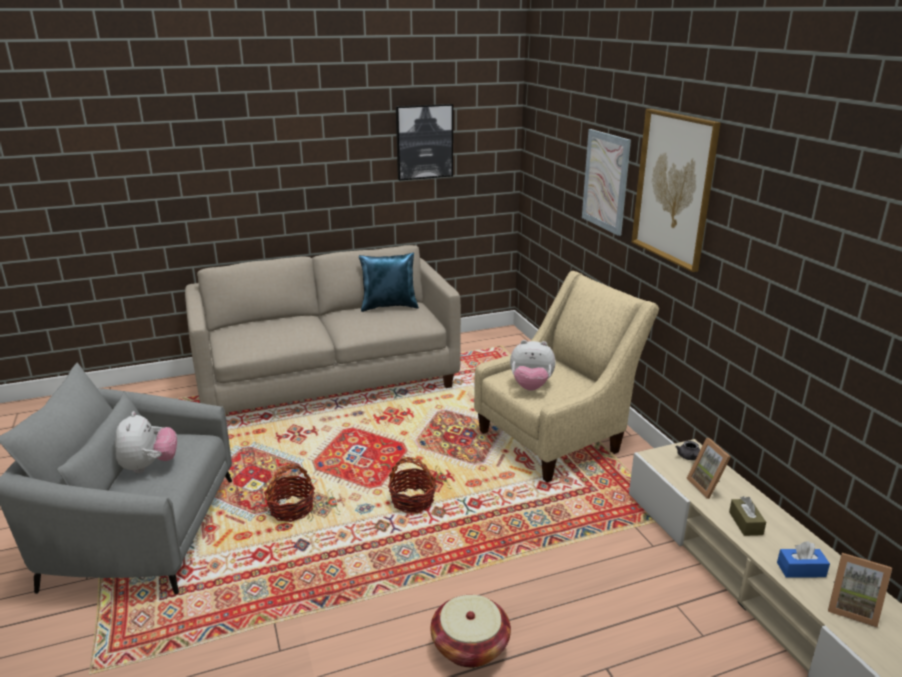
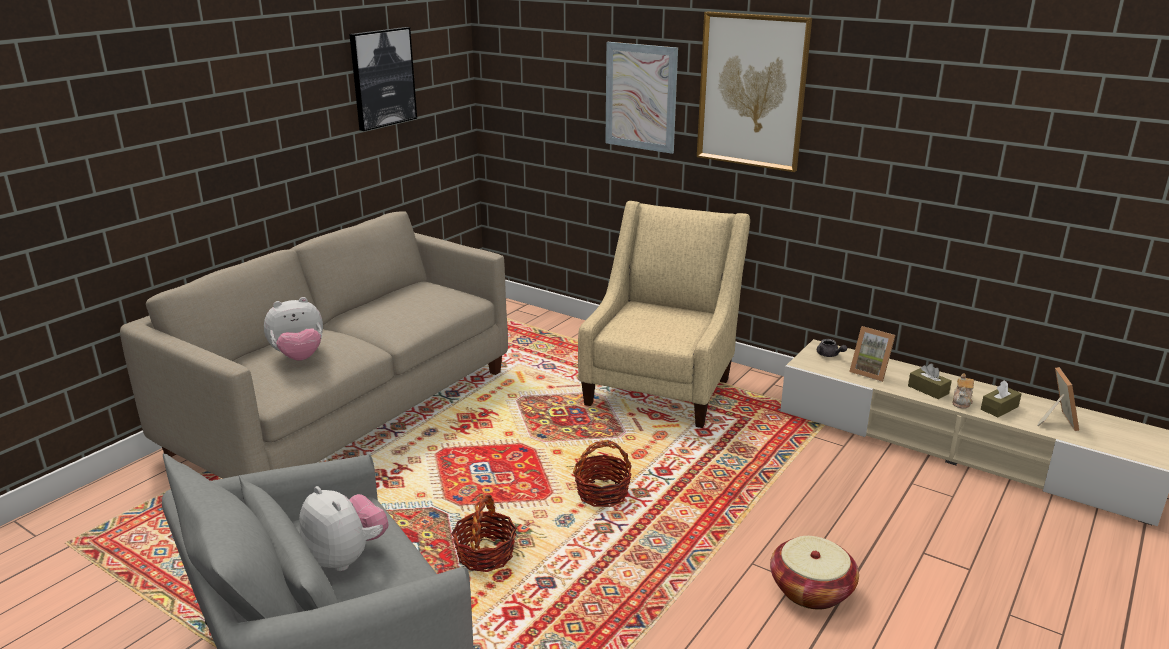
camera: 35 degrees left, 0 degrees up
(389, 306) = (403, 293): blue pillow -> none
(531, 387) = (653, 332): plush toy -> plush toy (299, 357)
(766, 547) = (961, 402): none -> teapot
(801, 570) = (999, 408): blue tissue box -> brown tissue box
(852, 608) = (1055, 420): picture frame -> picture frame turned 75 degrees counterclockwise

